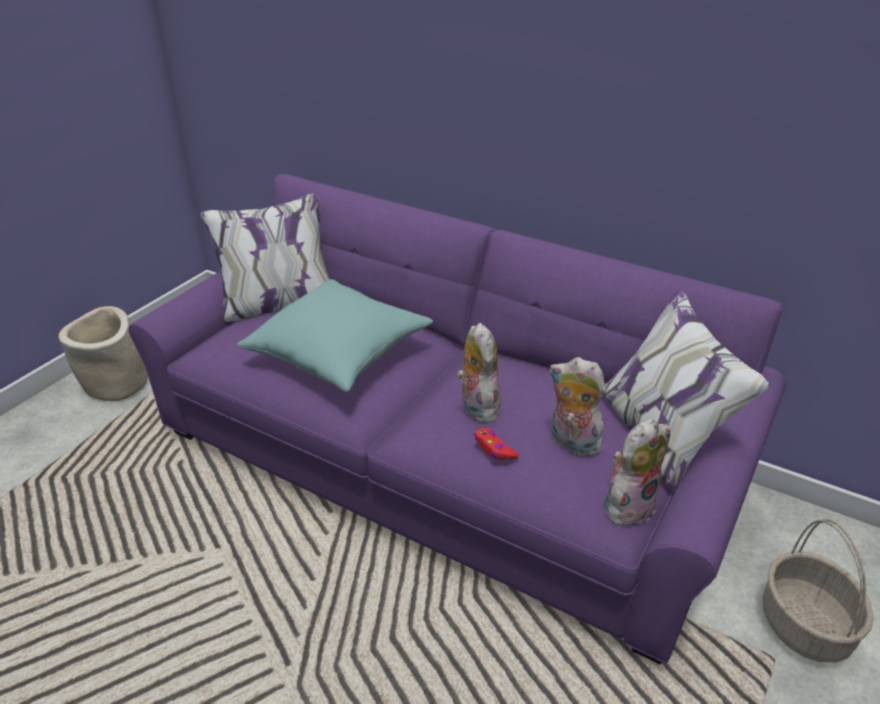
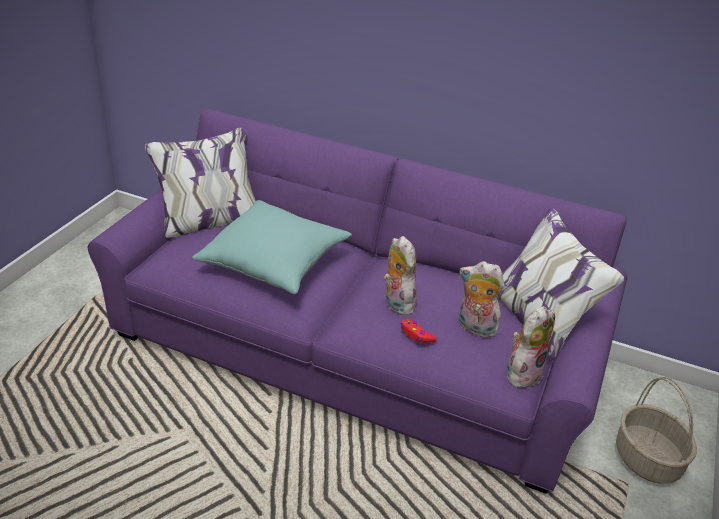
camera: 10 degrees left, 0 degrees up
(116, 383) = (53, 294): beige planter -> none

